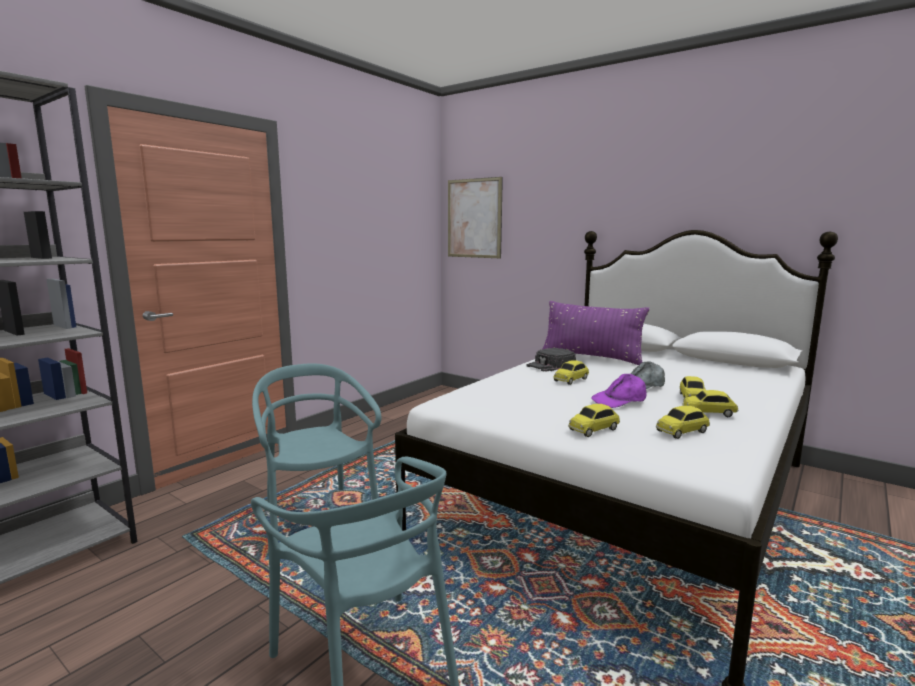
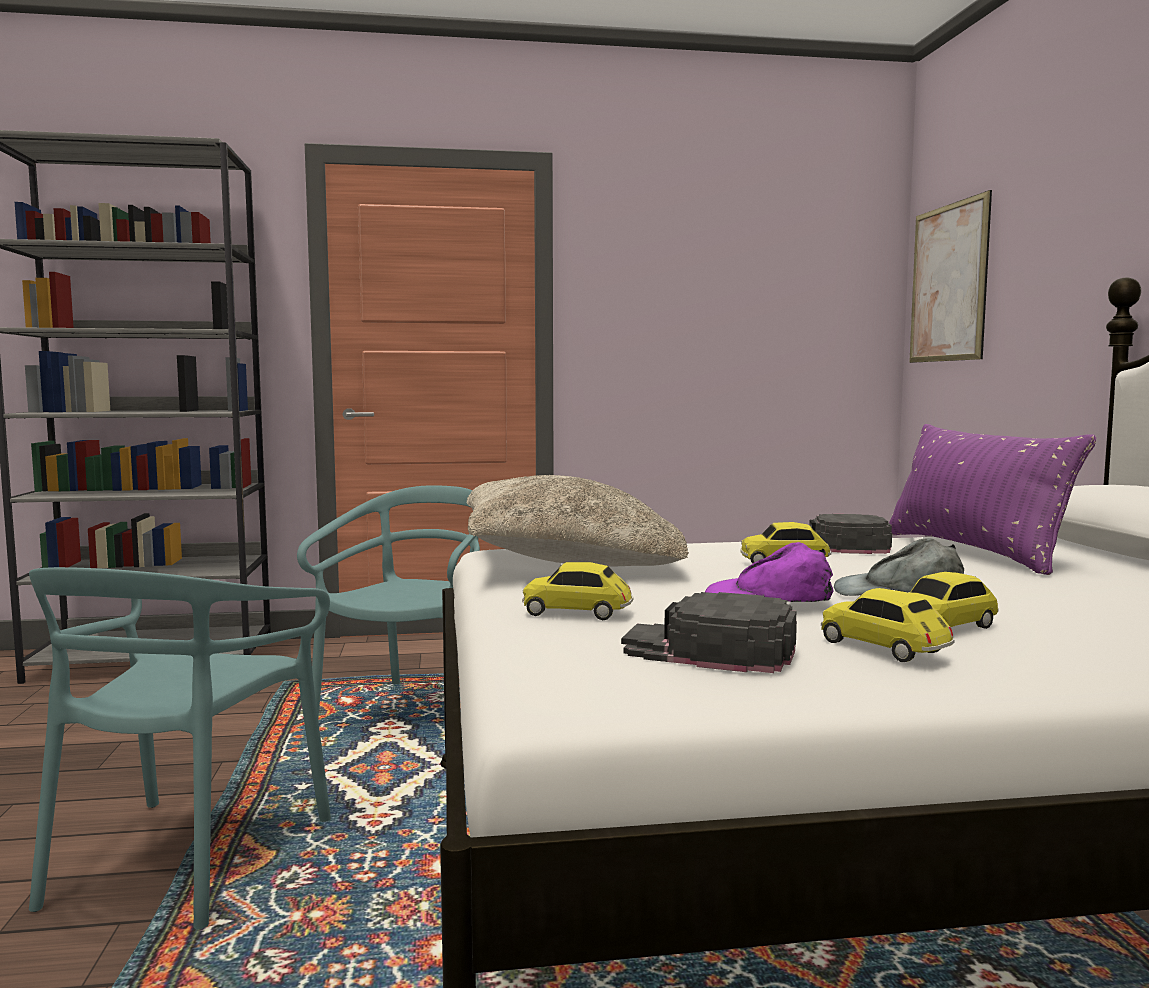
camera: 45 degrees right, 5 degrees down
(497, 401) = (569, 561): none -> beige pillow
(682, 431) = (709, 650): toy car -> black cap

